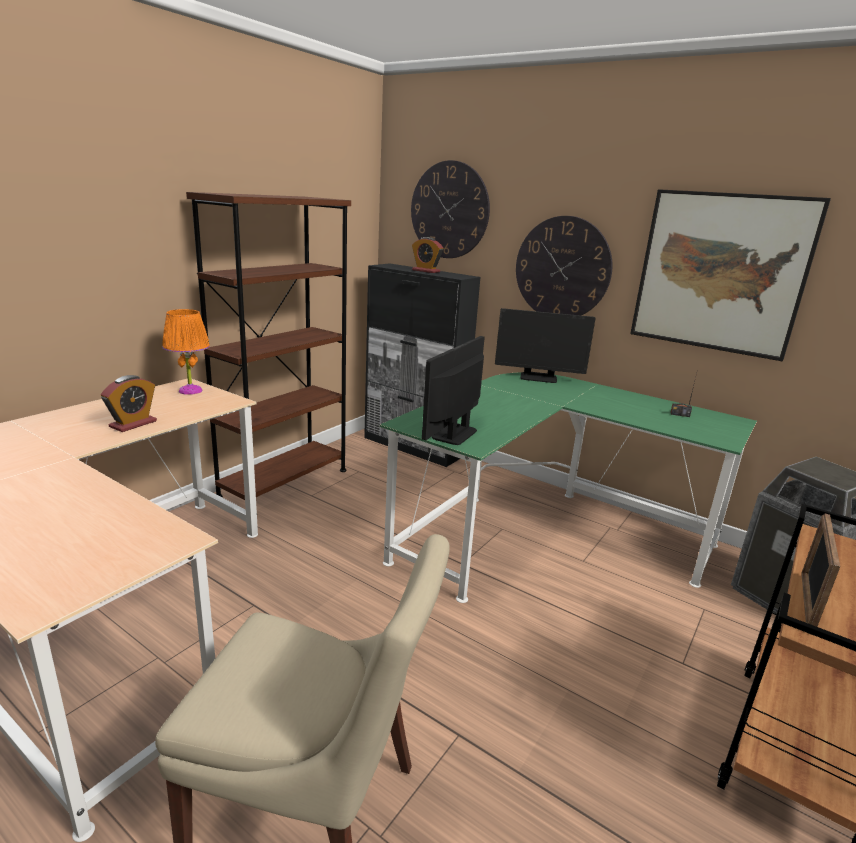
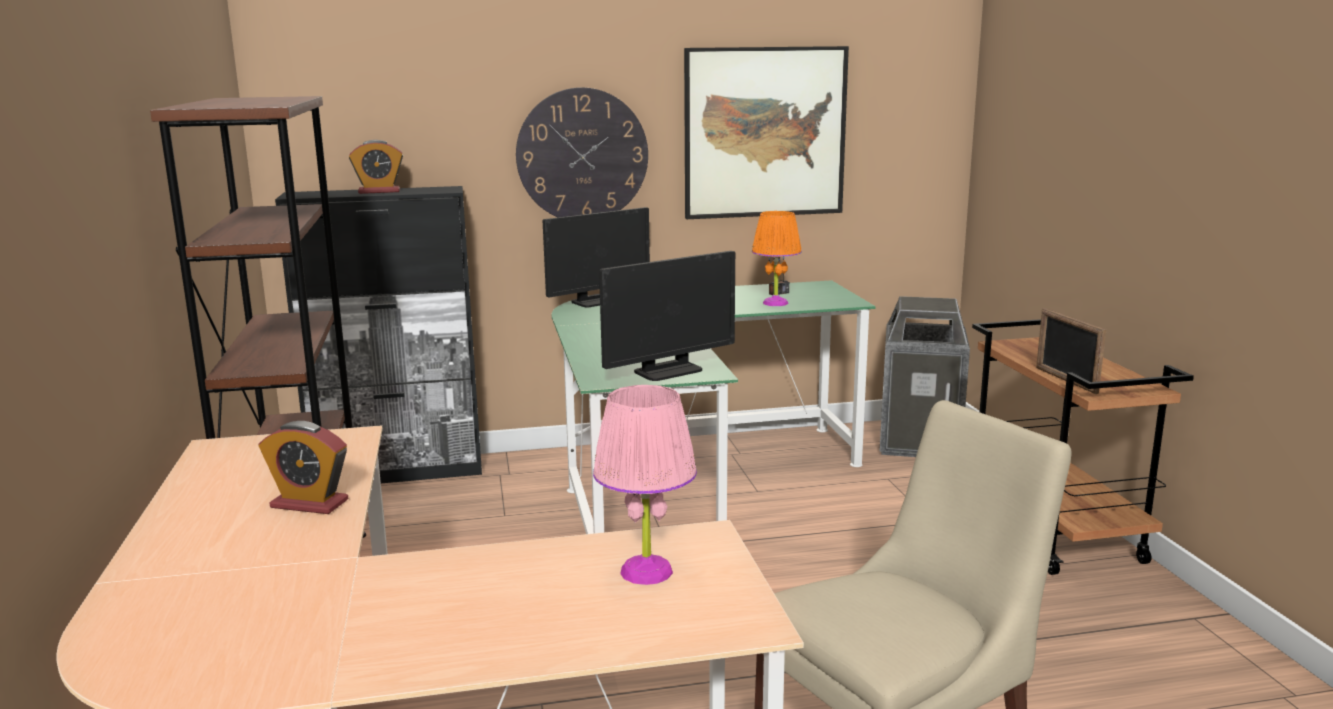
camera: 45 degrees left, 5 degrees down
(105, 540) = (647, 572): none -> pink table lamp
(133, 424) = (309, 504): alarm clock -> alarm clock turned 120 degrees clockwise
(190, 391) = (252, 449): orange table lamp -> orange table lamp (775, 303)
(449, 210) = (388, 97): wall clock -> none
(454, 434) = (668, 371): monitor -> monitor turned 105 degrees counterclockwise

